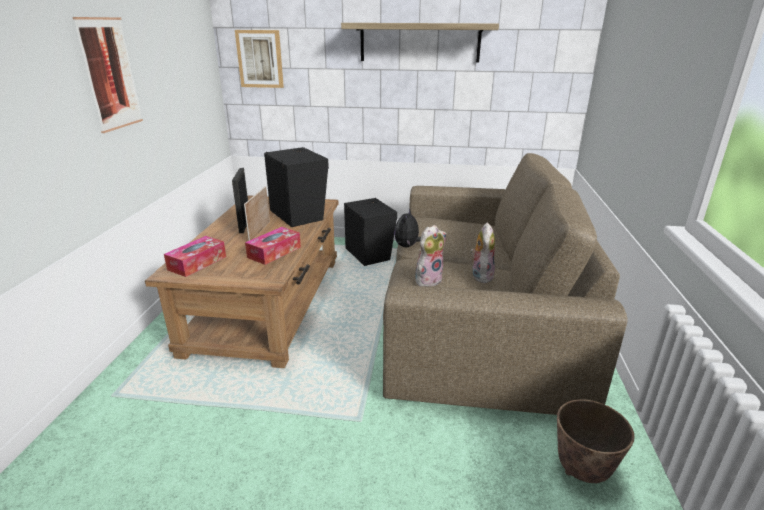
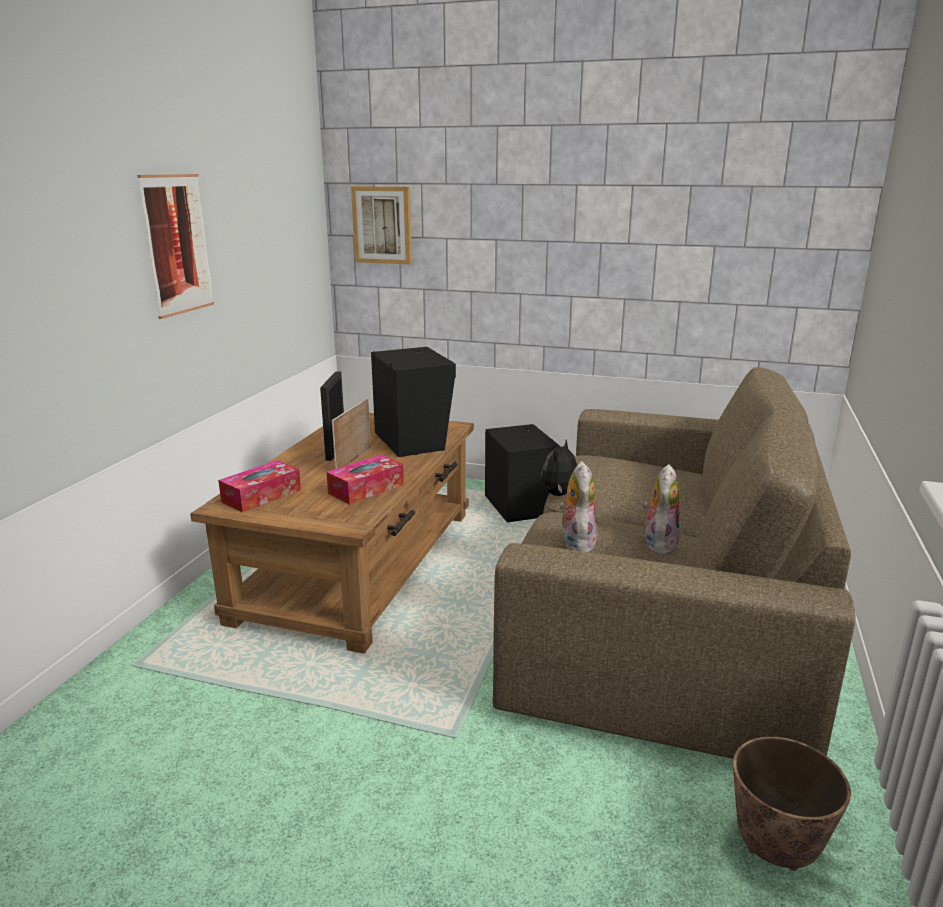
camera: 10 degrees right, 5 degrees down
(419, 42) = (604, 204): shelf -> none
(428, 279) = (576, 542): plush toy -> plush toy turned 60 degrees counterclockwise

